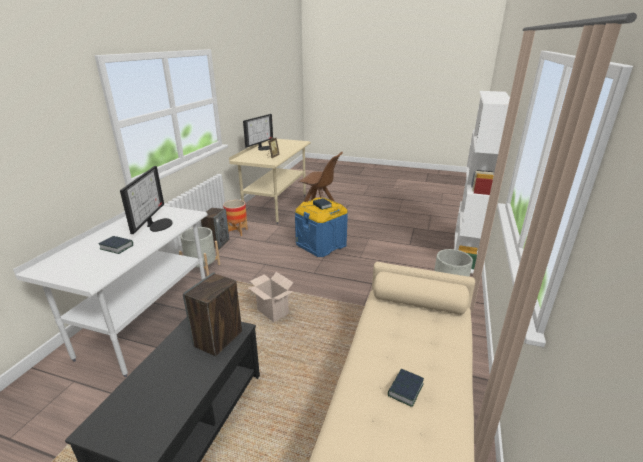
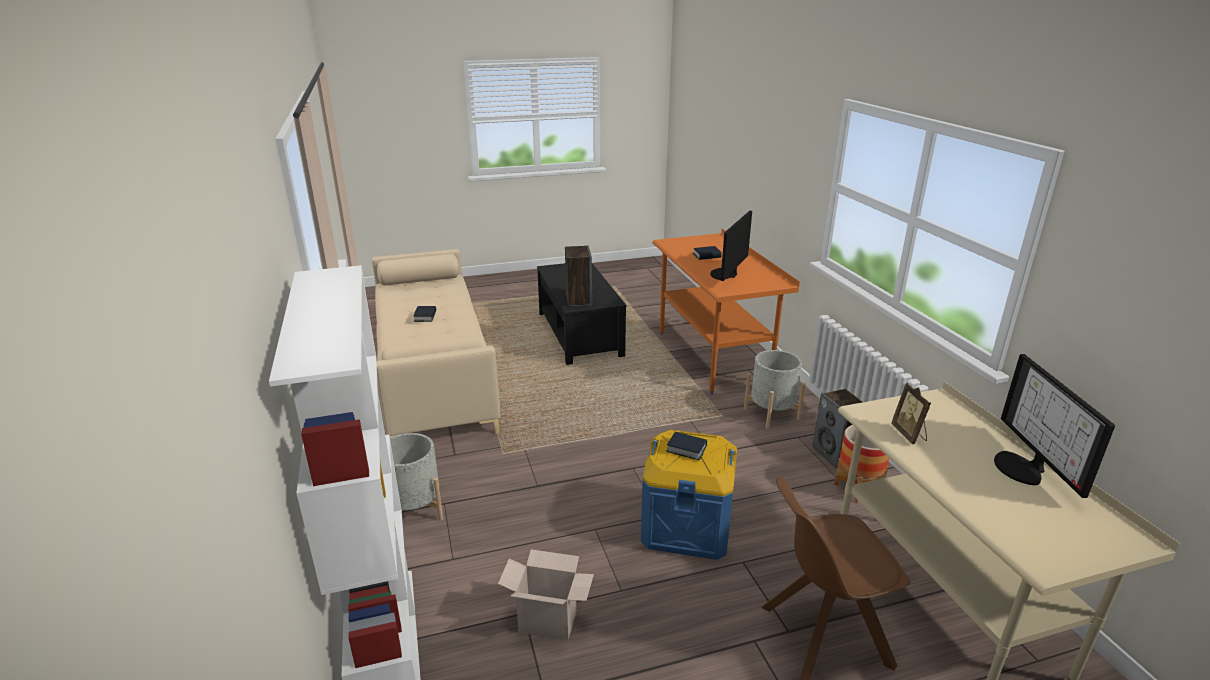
camera: 145 degrees right, 0 degrees up
(147, 324) = (712, 357): white desk -> orange desk
(157, 225) = (726, 274): monitor -> monitor turned 60 degrees clockwise
(271, 312) = (620, 405): cardboard box -> cardboard box (550, 621)

